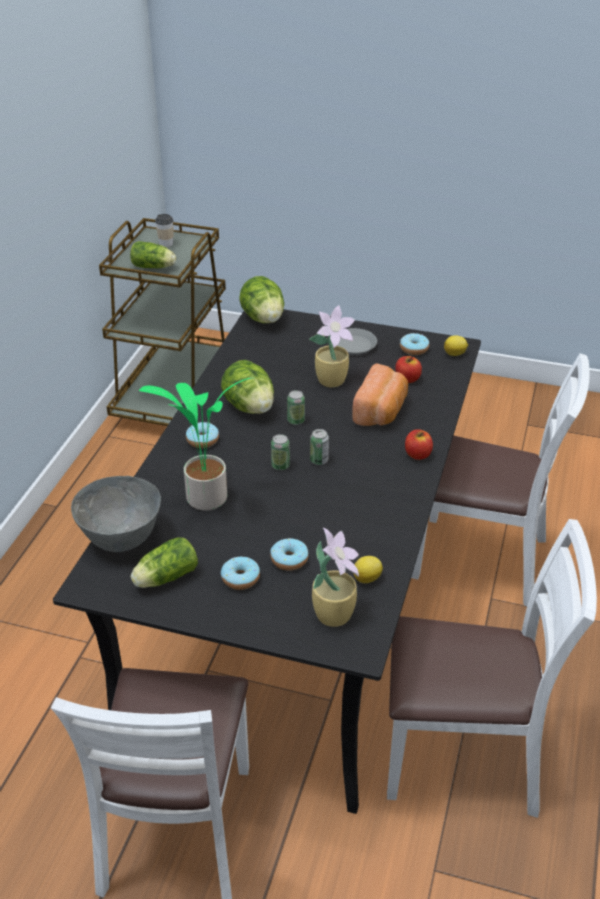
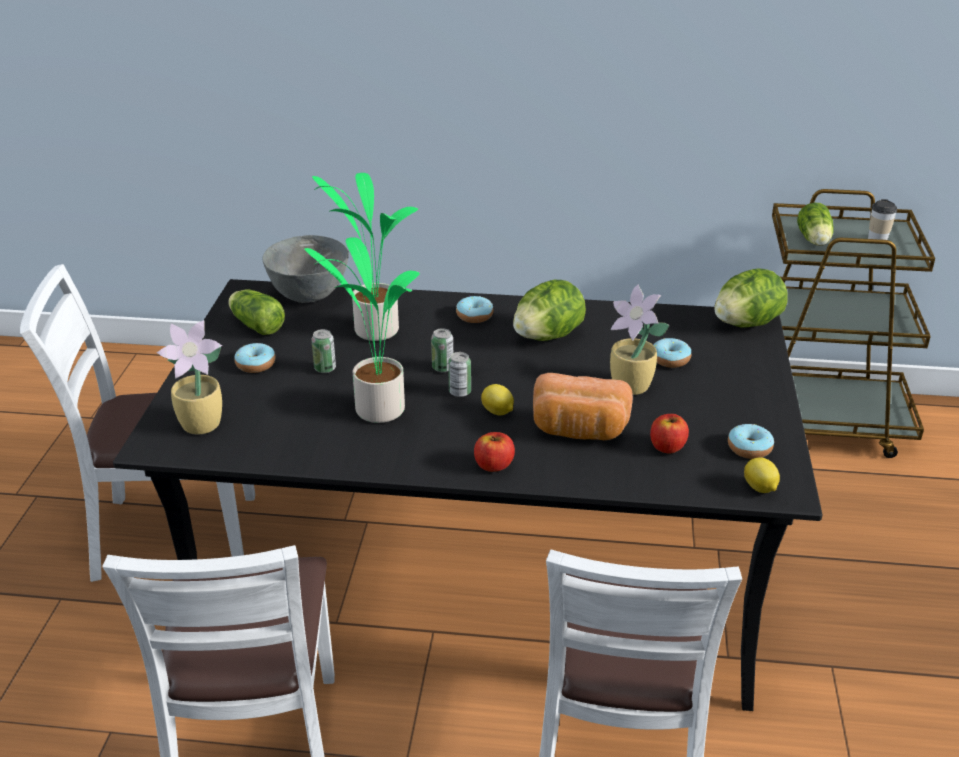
camera: 80 degrees right, 5 degrees down
(289, 560) = (284, 389): donut -> donut (670, 359)
(296, 421) = (533, 369): can -> can (325, 368)
(333, 506) = (376, 409): none -> potted plant
(354, 345) = (727, 397): grey plate -> none
(368, 578) = (257, 442): lemon -> lemon (498, 412)

